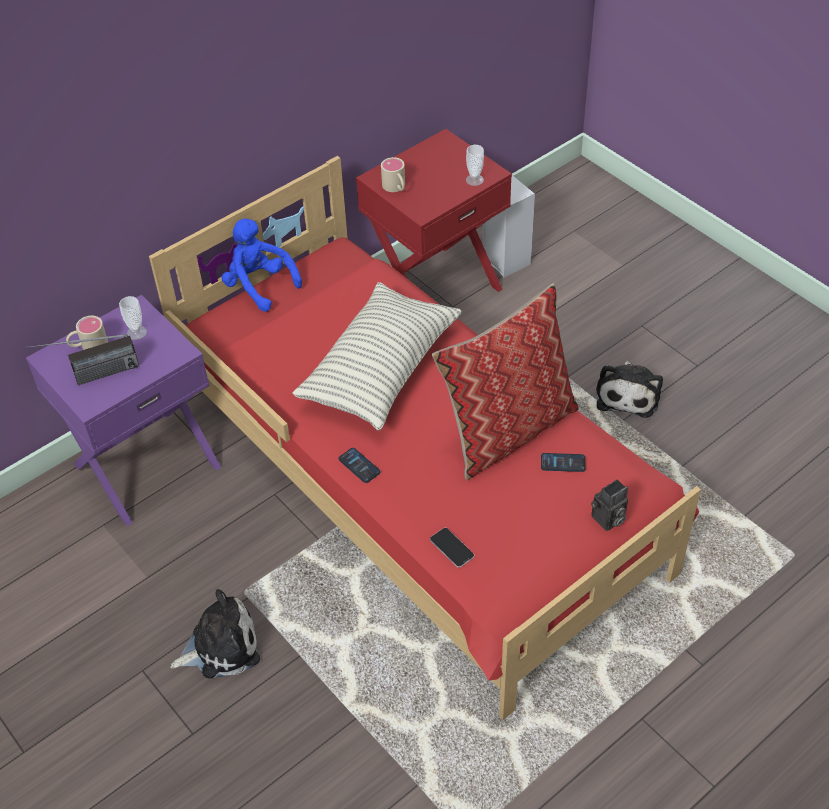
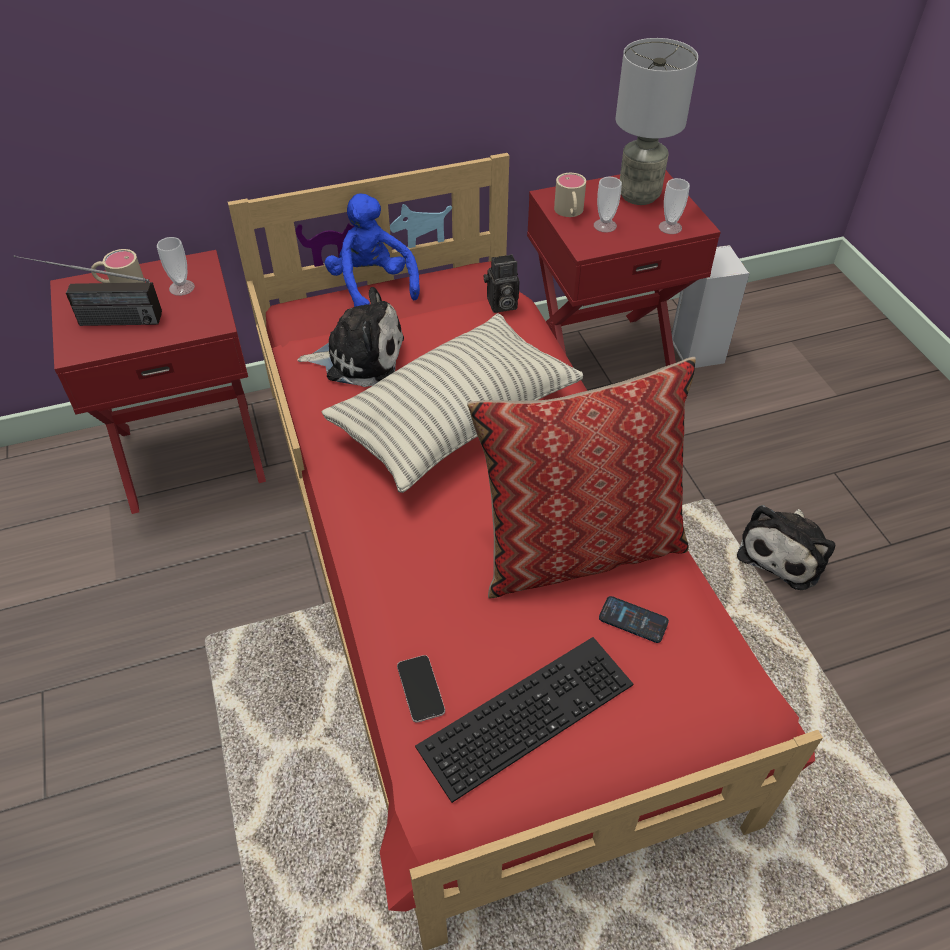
camera: 20 degrees right, 0 degrees up
(146, 464) = (192, 452): purple nightstand -> red nightstand
(221, 646) = (142, 696): plush toy -> plush toy (359, 357)
(359, 466) = (363, 530): phone -> none
(427, 191) = (605, 225): none -> cup
(440, 158) = (639, 195): none -> grey table lamp
(523, 537) = (526, 710): none -> keyboard
(608, 520) = (662, 730): camera -> camera (501, 305)

